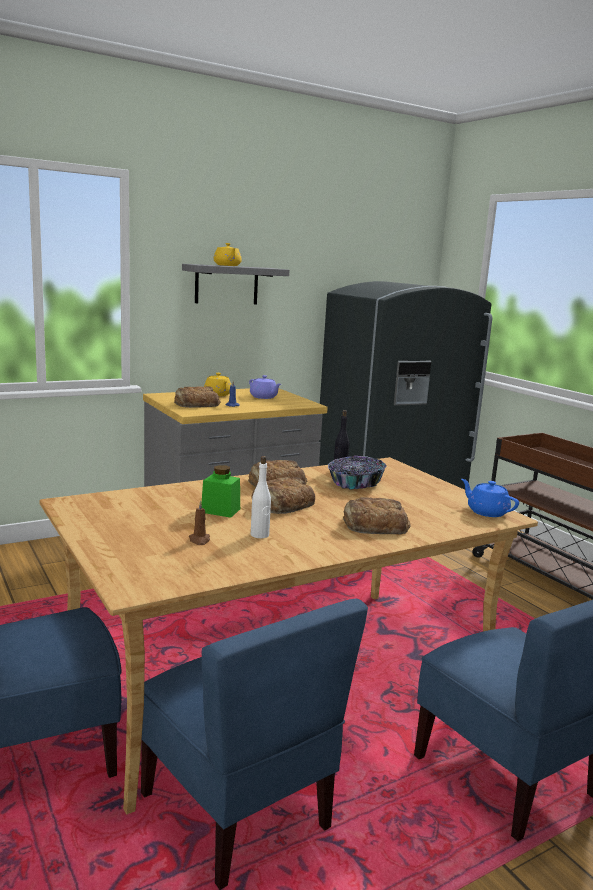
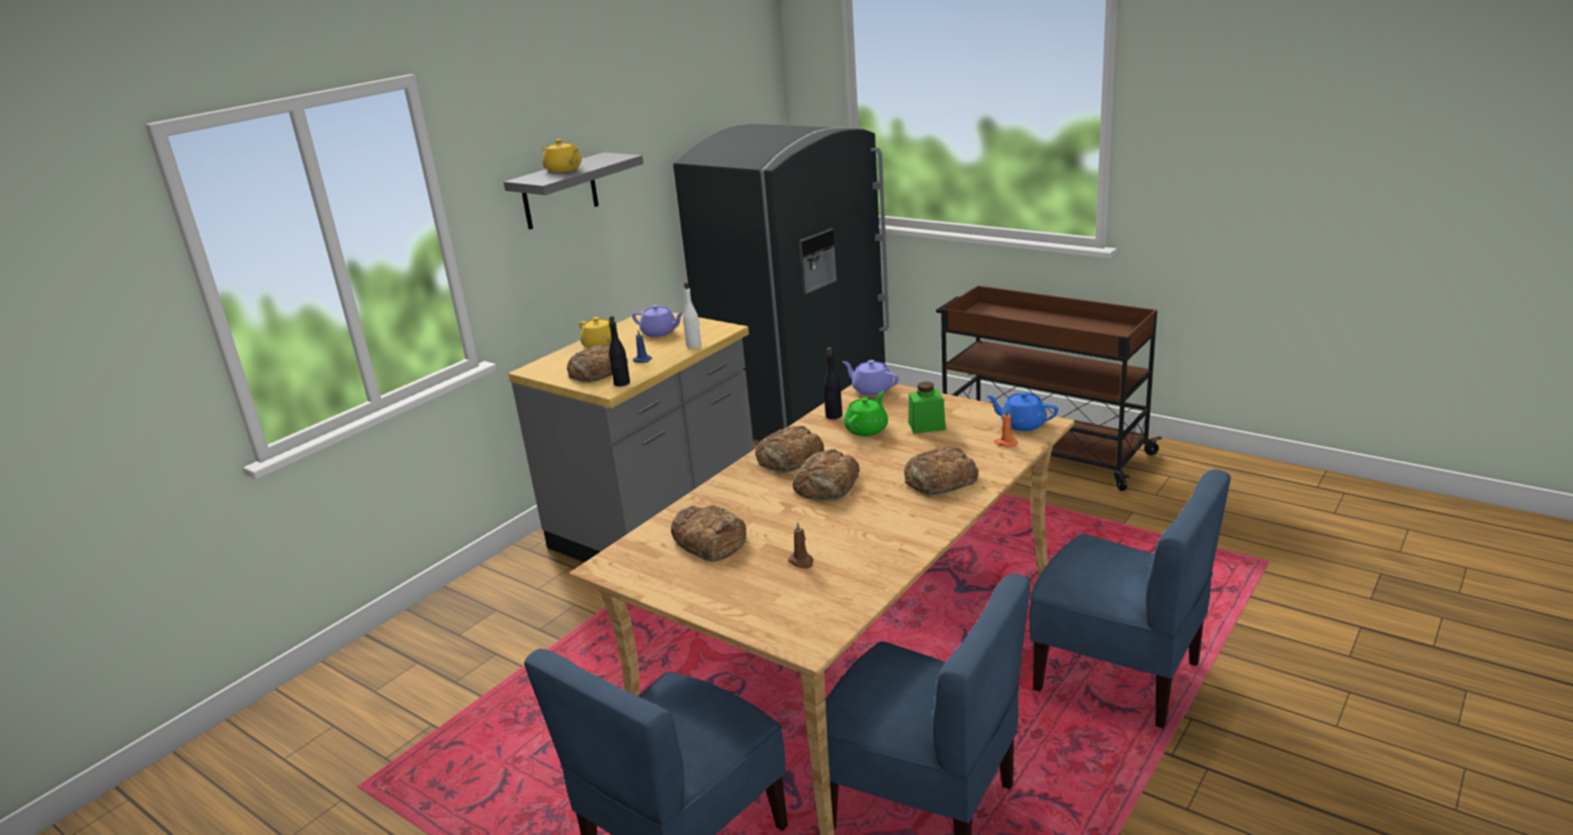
camera: 20 degrees left, 10 degrees up
(154, 510) = (710, 540): none -> bread
(201, 411) = (622, 383): none -> black bottle
(220, 510) = (777, 516): green jar -> green jar (926, 426)
(260, 535) = (850, 533): white bottle -> white bottle (694, 346)
(355, 483) = (867, 429): bowl -> green teapot
(387, 464) = (871, 389): none -> purple teapot
(458, 519) = (1005, 443): none -> orange candle

